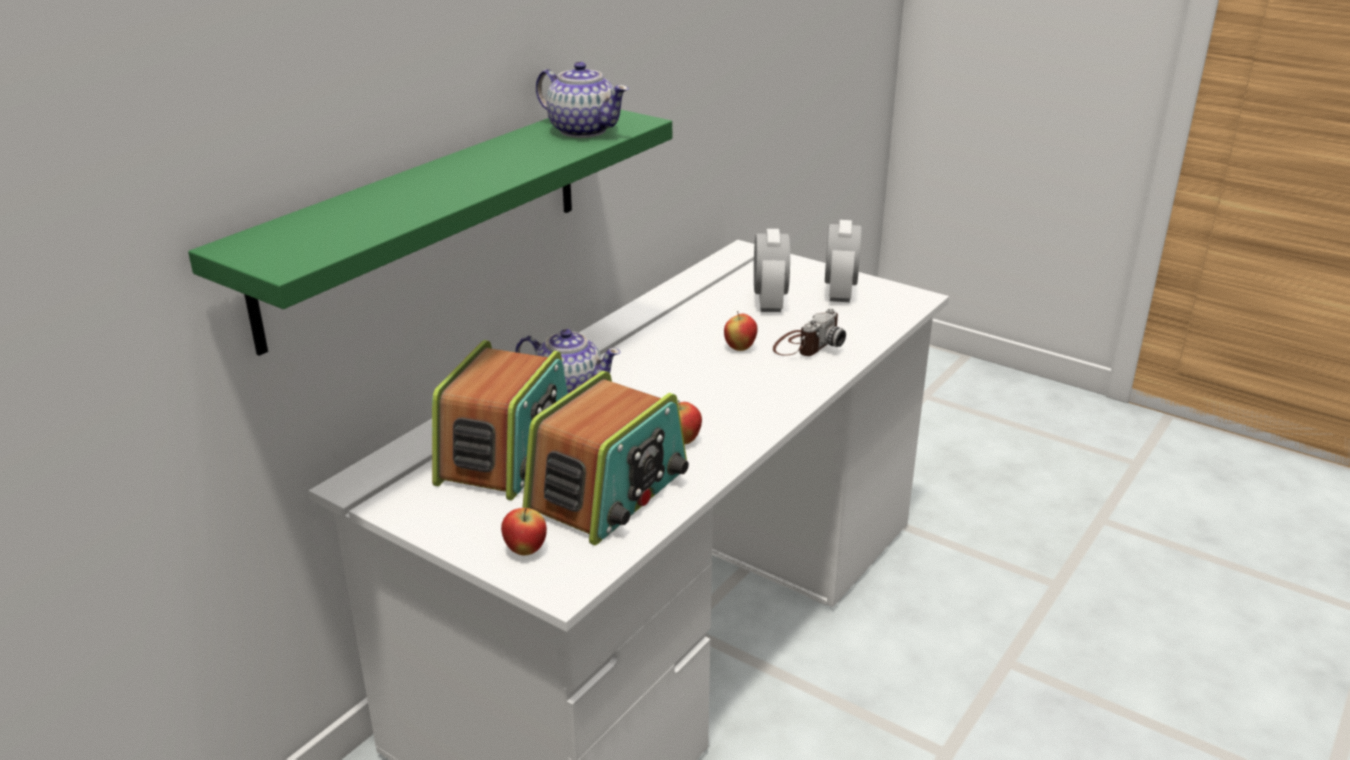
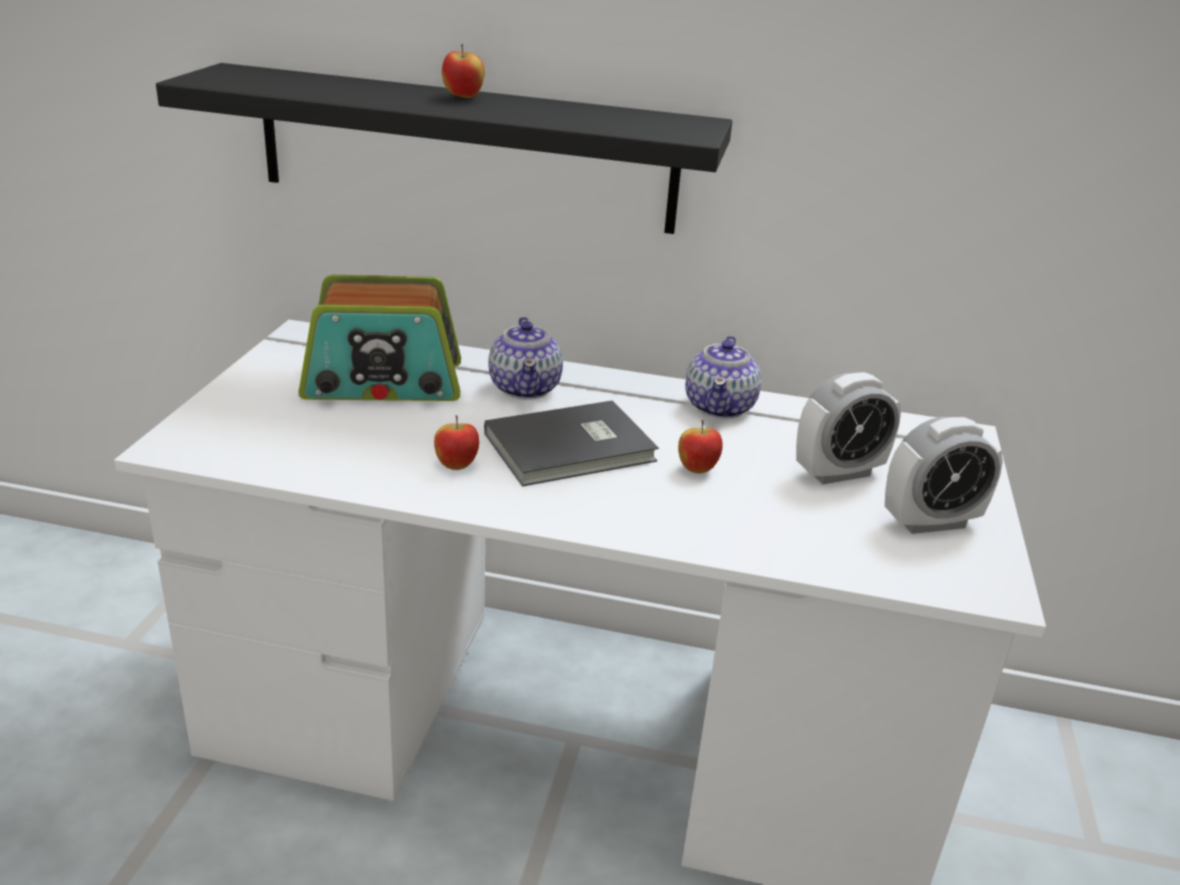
camera: 65 degrees right, 0 degrees up
(427, 220) = (466, 149): green shelf -> black shelf
(525, 550) = (222, 420): apple -> apple (463, 97)
(582, 130) = (629, 121): teapot -> teapot (720, 407)
(609, 492) = (335, 442): radio -> none
(683, 387) = (573, 449): none -> grey book
(806, 345) = (749, 515): camera -> none

